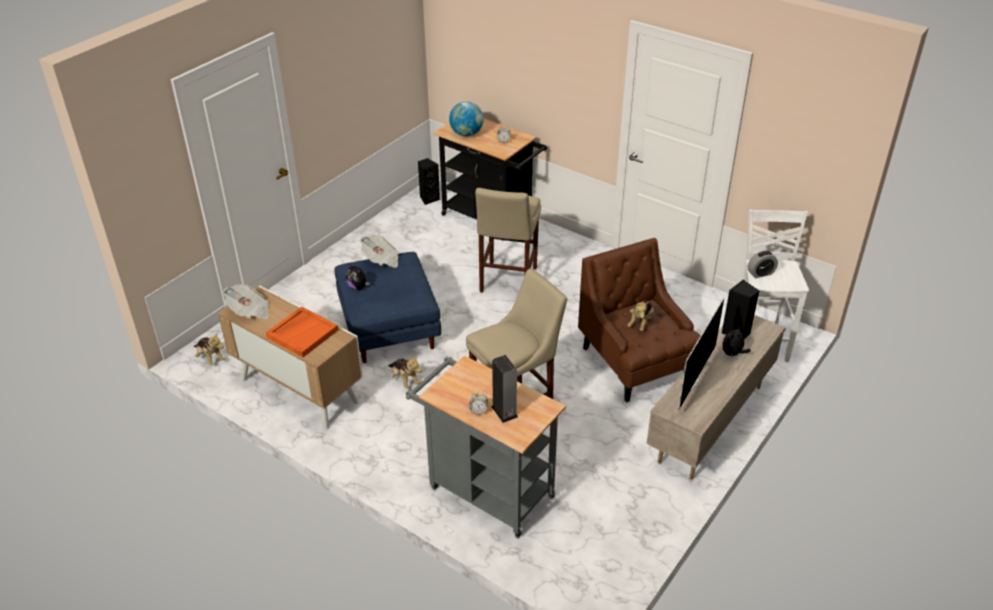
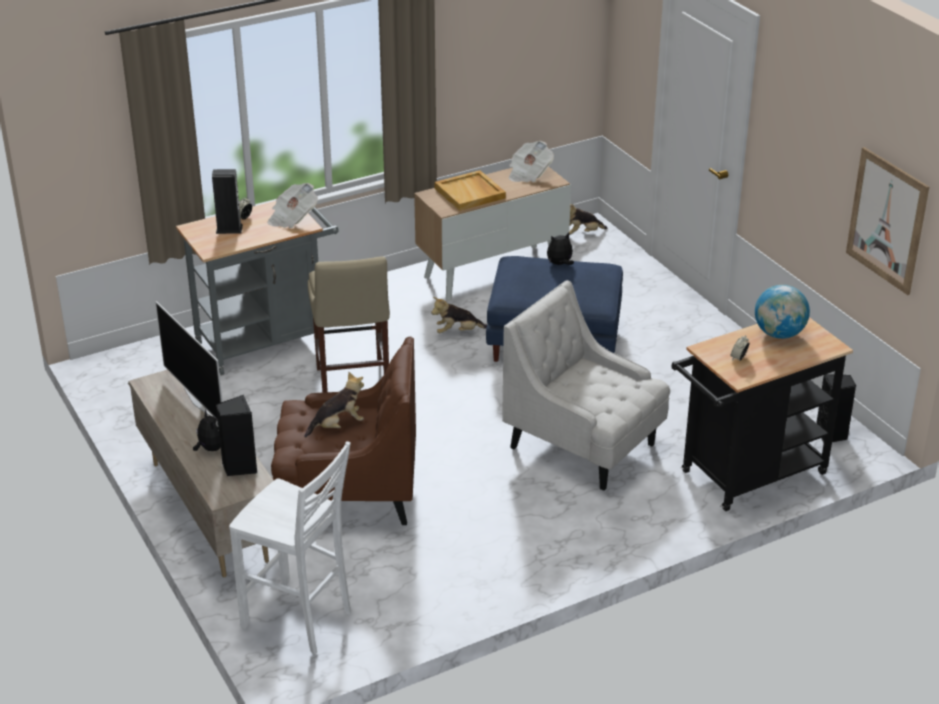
camera: 115 degrees right, 5 degrees down
(302, 333) = (470, 193): orange tray -> beige tray
(381, 260) = (600, 286): newspaper -> newspaper (292, 218)
(395, 62) = (887, 220): none -> picture
(507, 282) = (584, 447): beige stool -> white armchair
(640, 322) = (338, 425): plush toy -> plush toy turned 105 degrees clockwise
(760, 273) = (296, 500): alarm clock -> none

